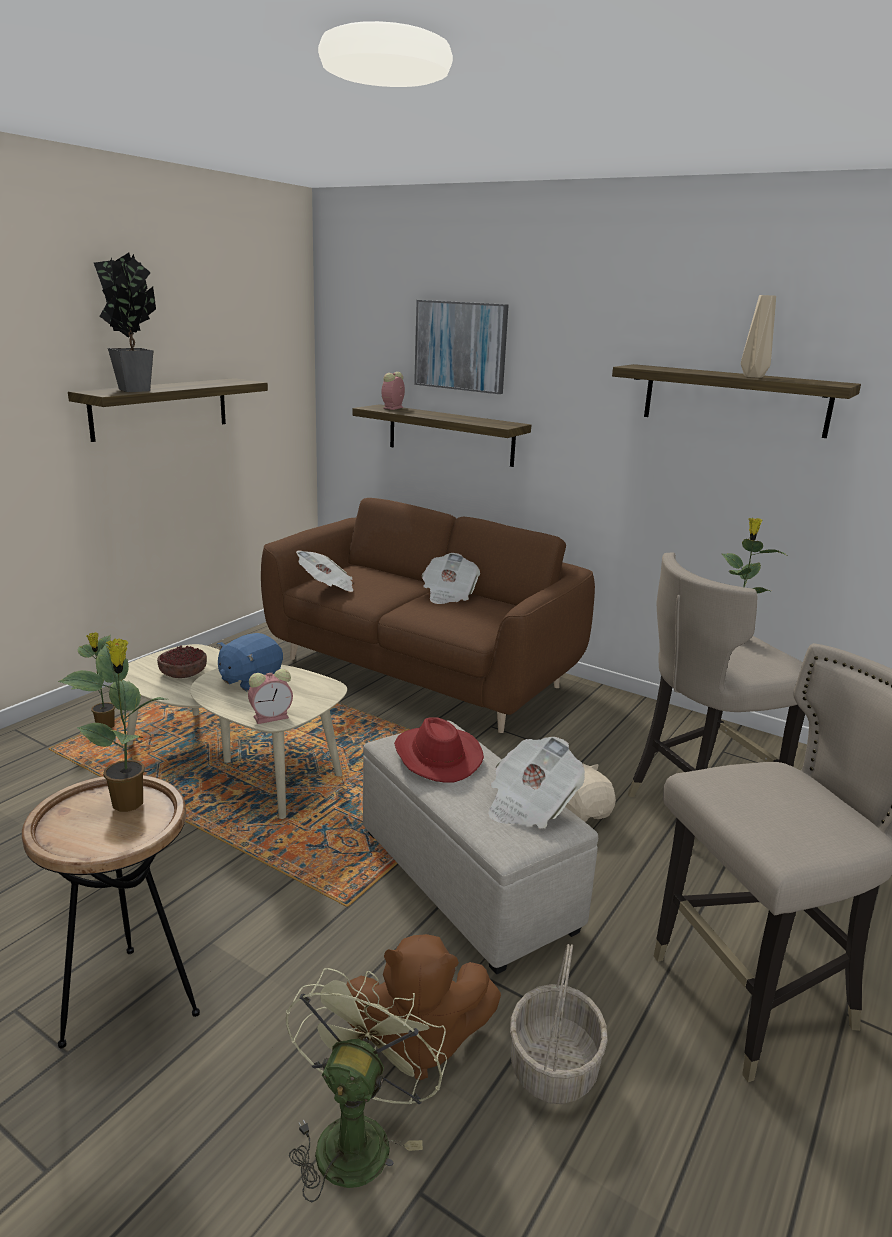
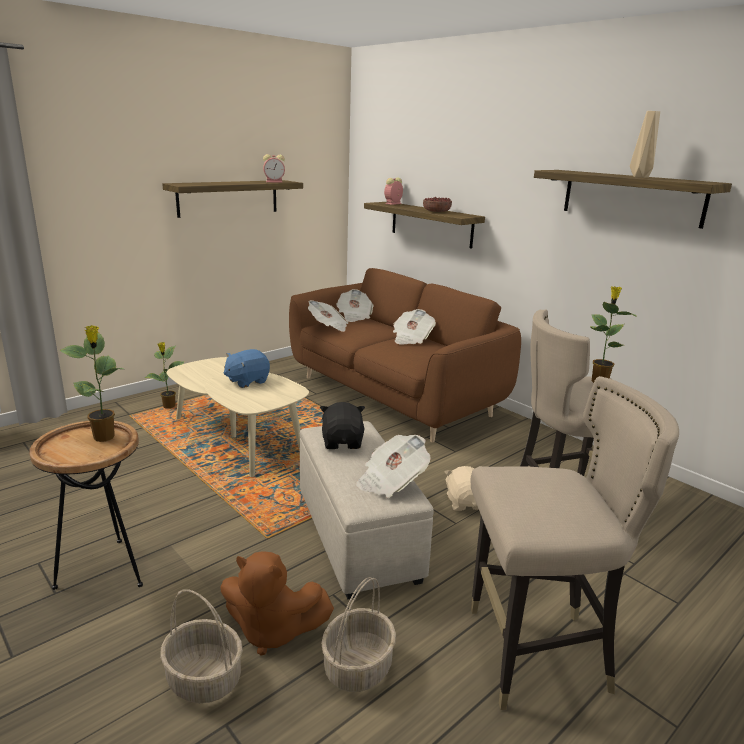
camera: 15 degrees right, 0 degrees up
(135, 389) = (206, 183): potted plant -> none
(184, 673) = (212, 373): bowl -> bowl (437, 211)
(272, 717) = (248, 405): alarm clock -> alarm clock (275, 182)
(353, 567) = (354, 316): none -> newspaper
(356, 1134) = (203, 679): green fan -> basket
(436, 756) = (343, 442): red hat -> black plush toy
(461, 346) = (440, 158): picture -> none

